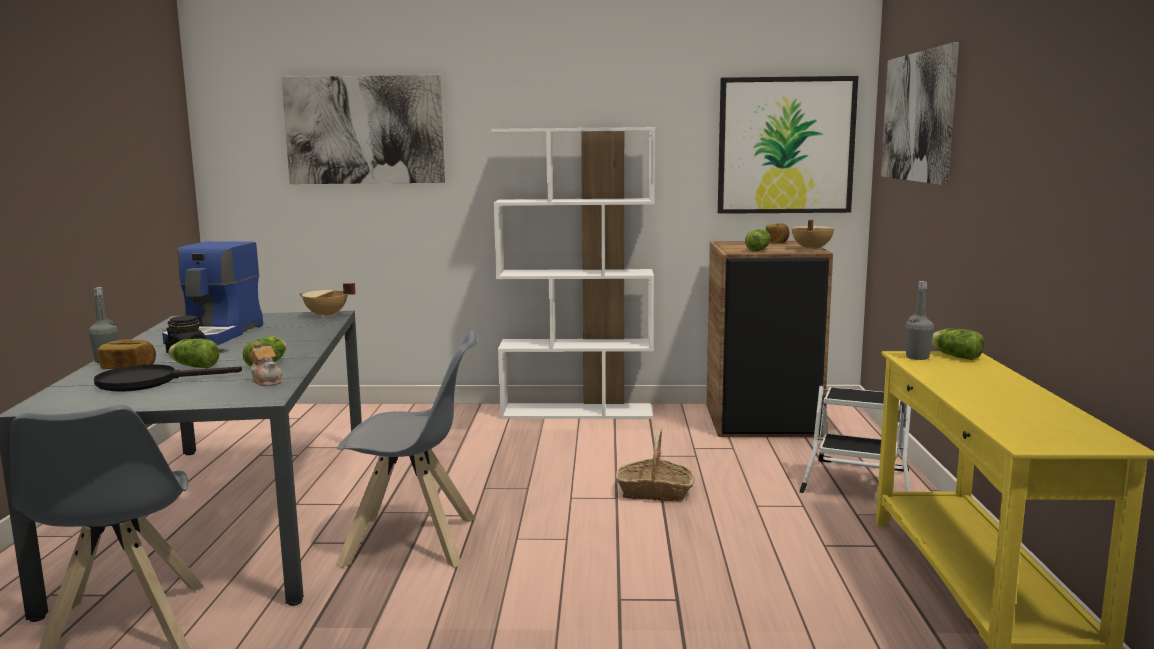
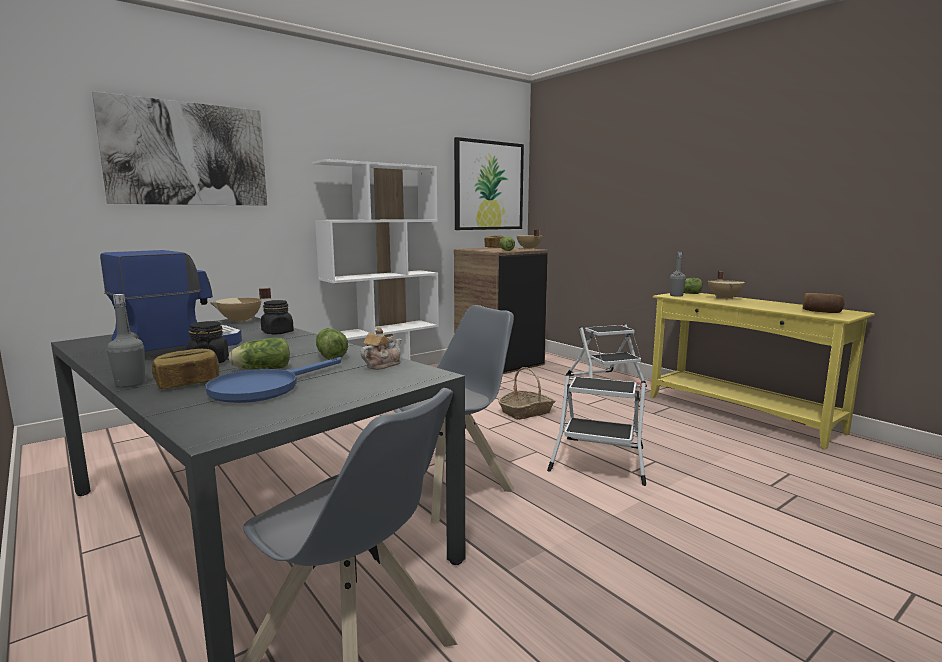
camera: 40 degrees left, 0 degrees up
(149, 382) = (264, 388): black frying pan -> blue frying pan
(215, 334) = (179, 347): coffee machine -> coffee machine turned 105 degrees counterclockwise
(267, 381) = (381, 365): teapot -> teapot turned 60 degrees counterclockwise
(311, 333) = (277, 332): none -> black jar
(613, 573) = (599, 460): none -> step ladder
(917, 117) = (589, 167): picture -> none
(984, 375) = (725, 298): none -> beige cooking pot
(1044, 430) = (821, 312): none -> bread

